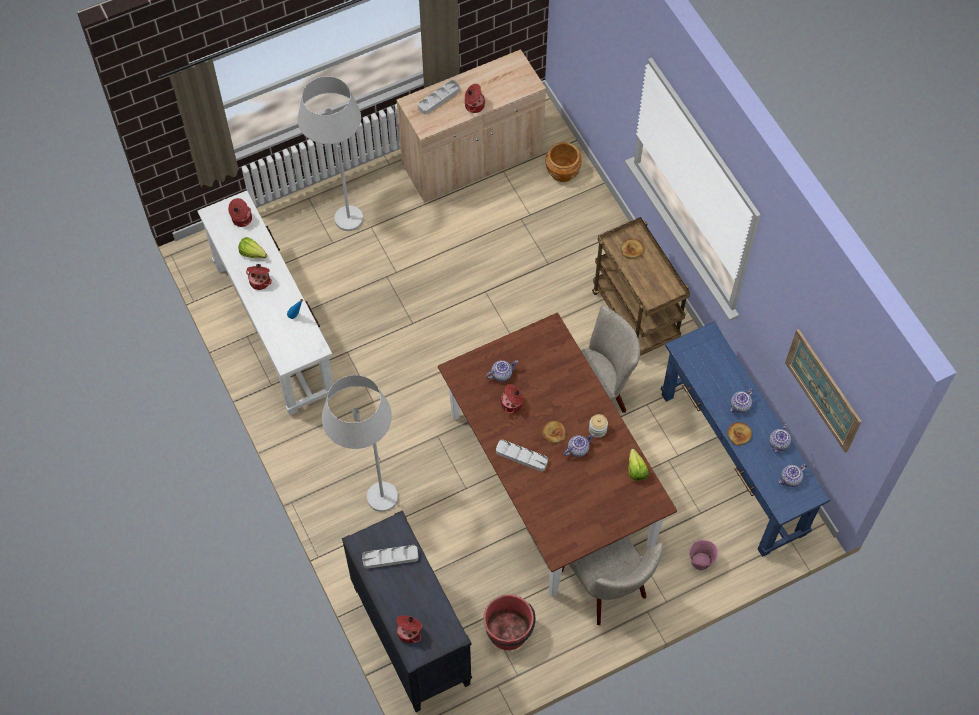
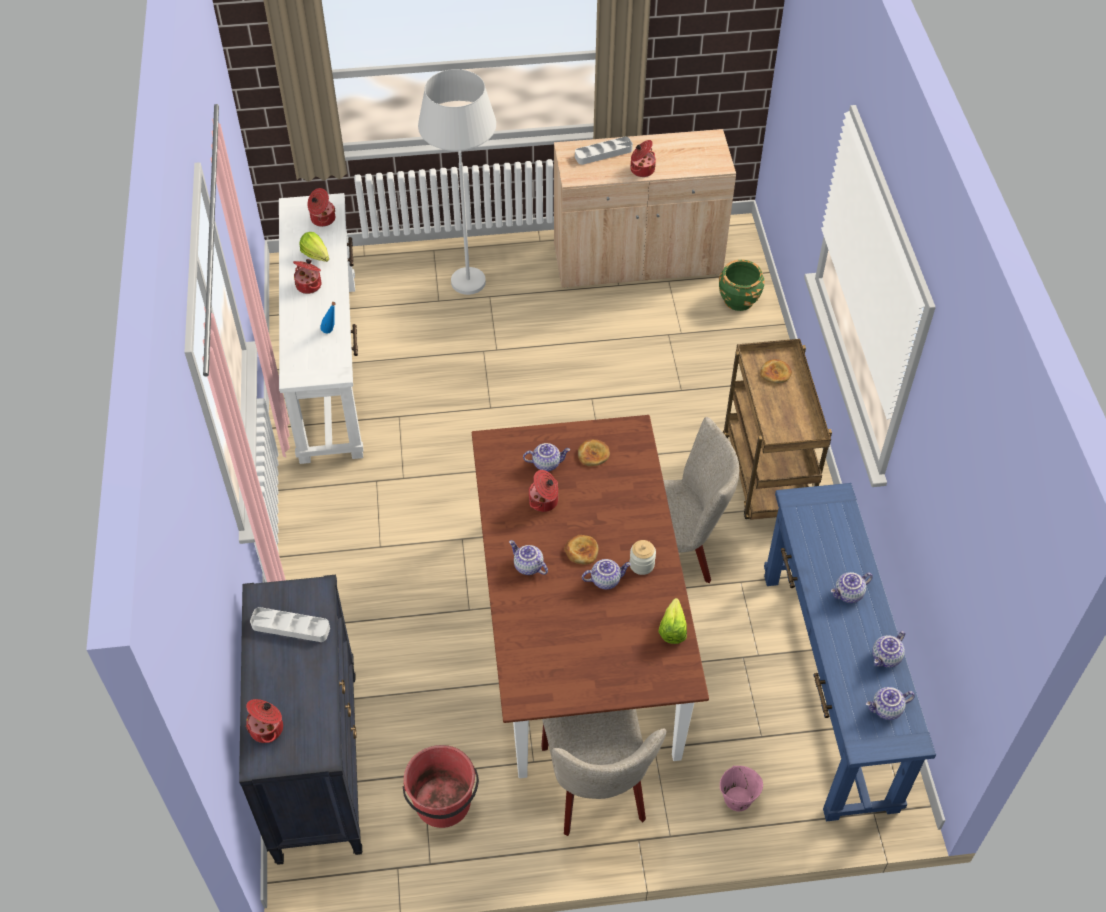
camera: 20 degrees right, 10 degrees down
(368, 488) = (350, 572): white floor lamp -> none
(521, 457) = (527, 566): grey tray -> teapot
(562, 172) = (739, 300): brown planter -> green planter
(739, 434) = (834, 629): bread -> bread (593, 454)
(823, 390) = (963, 584): picture -> none

